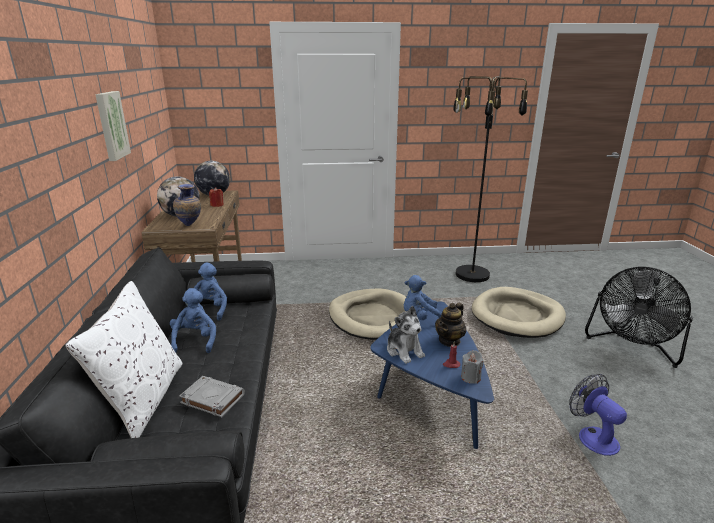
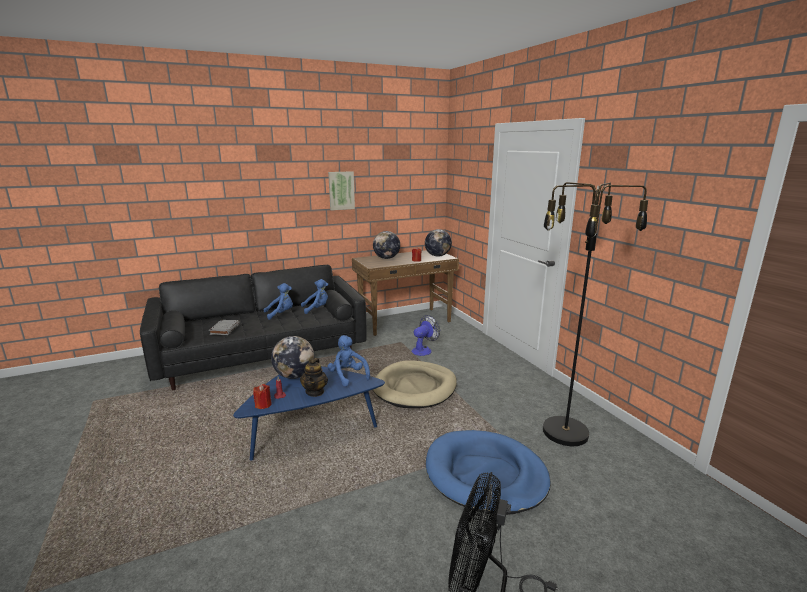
camera: 70 degrees right, 5 degrees down
(143, 399) = (226, 317): white pillow -> none
(190, 226) = (369, 263): vase -> none
(404, 351) = (294, 376): plush toy -> globe
(449, 341) = (315, 392): teapot -> teapot turned 105 degrees counterclockwise
(470, 377) = (263, 405): grey candle -> red candle
(517, 316) = (485, 475): beige dog bed -> blue dog bed
(592, 436) = (273, 533): fan -> fan (424, 350)

